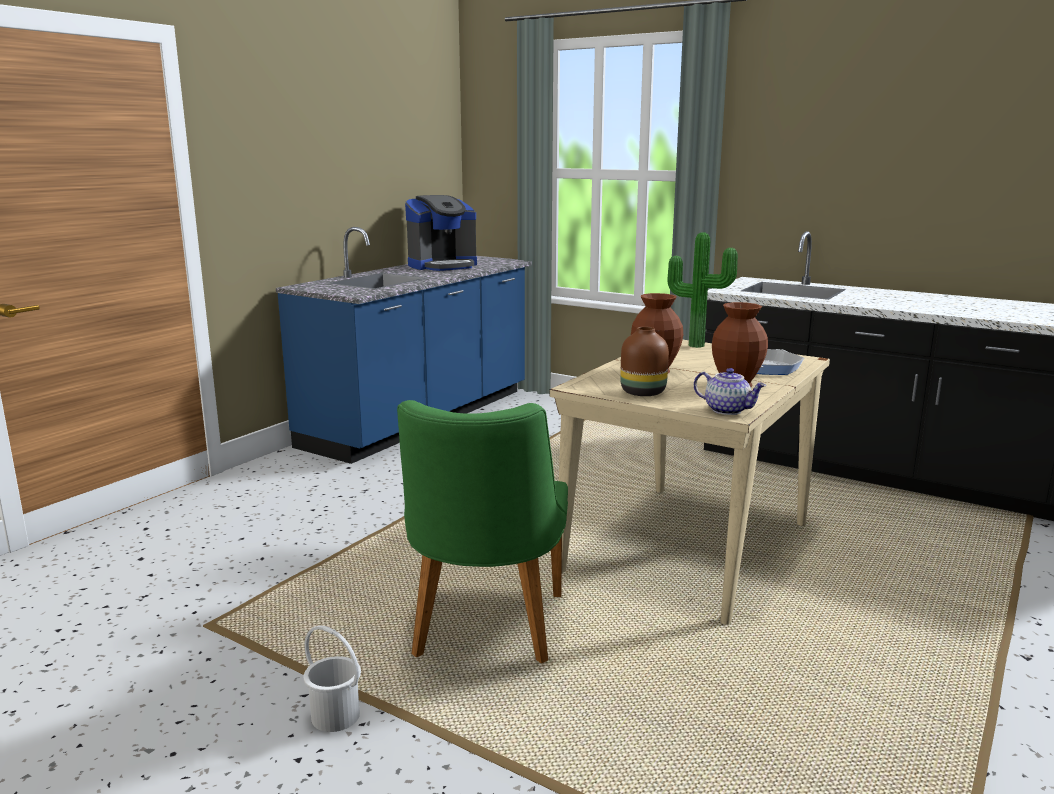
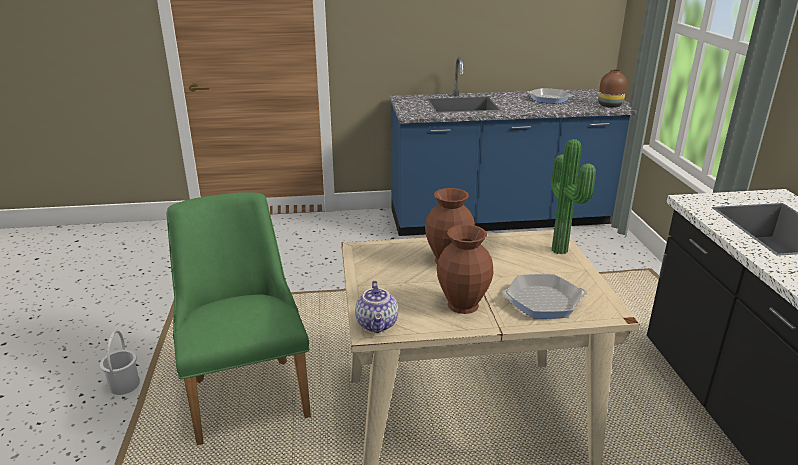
camera: 50 degrees right, 10 degrees up
(443, 266) = (549, 99): coffee machine -> frying pan
(484, 634) = (246, 390): green chair -> green chair turned 105 degrees clockwise
(644, 393) = (378, 276): brown vase -> brown vase (610, 106)

